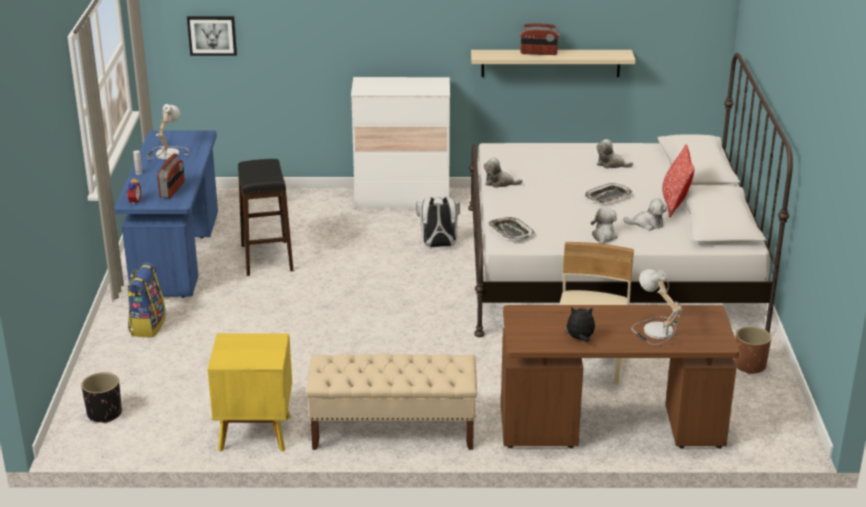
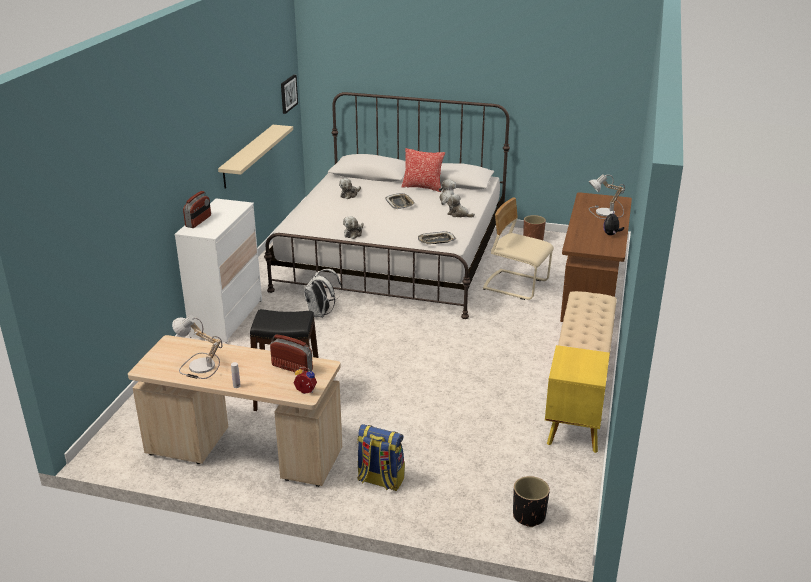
camera: 75 degrees left, 0 degrees up
(176, 254) = (244, 452): blue desk -> beige desk
(212, 35) = (87, 255): picture -> picture (288, 93)
(538, 53) = (251, 149): radio -> radio (198, 221)

